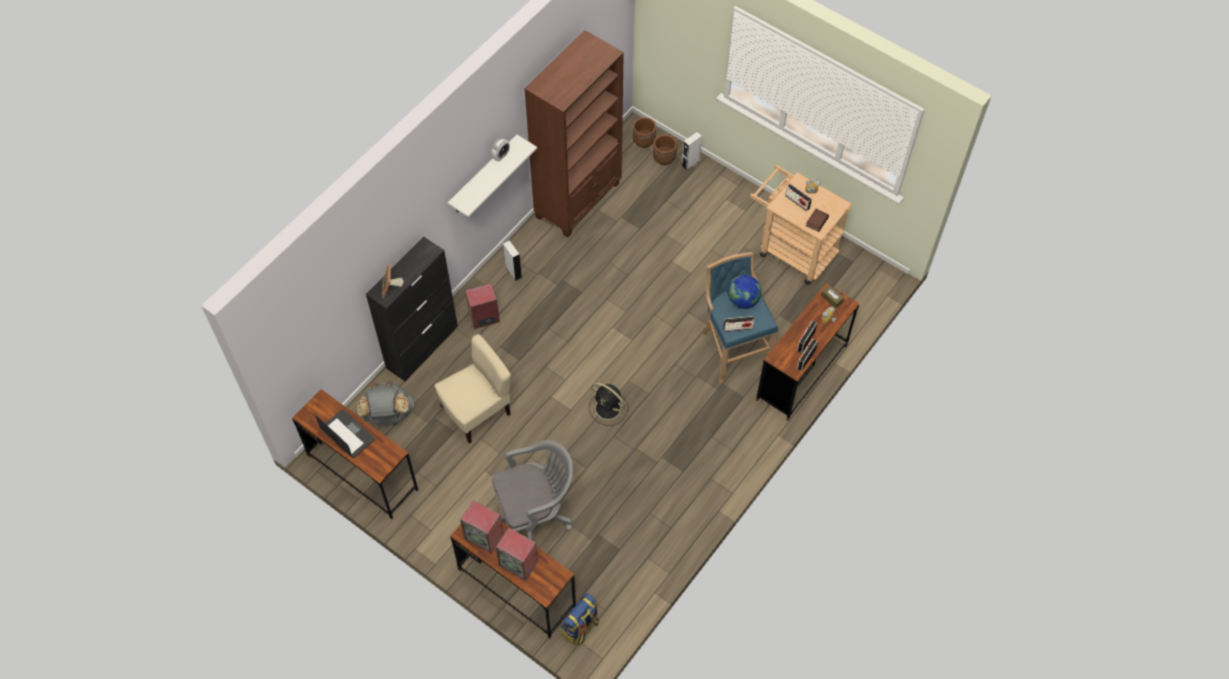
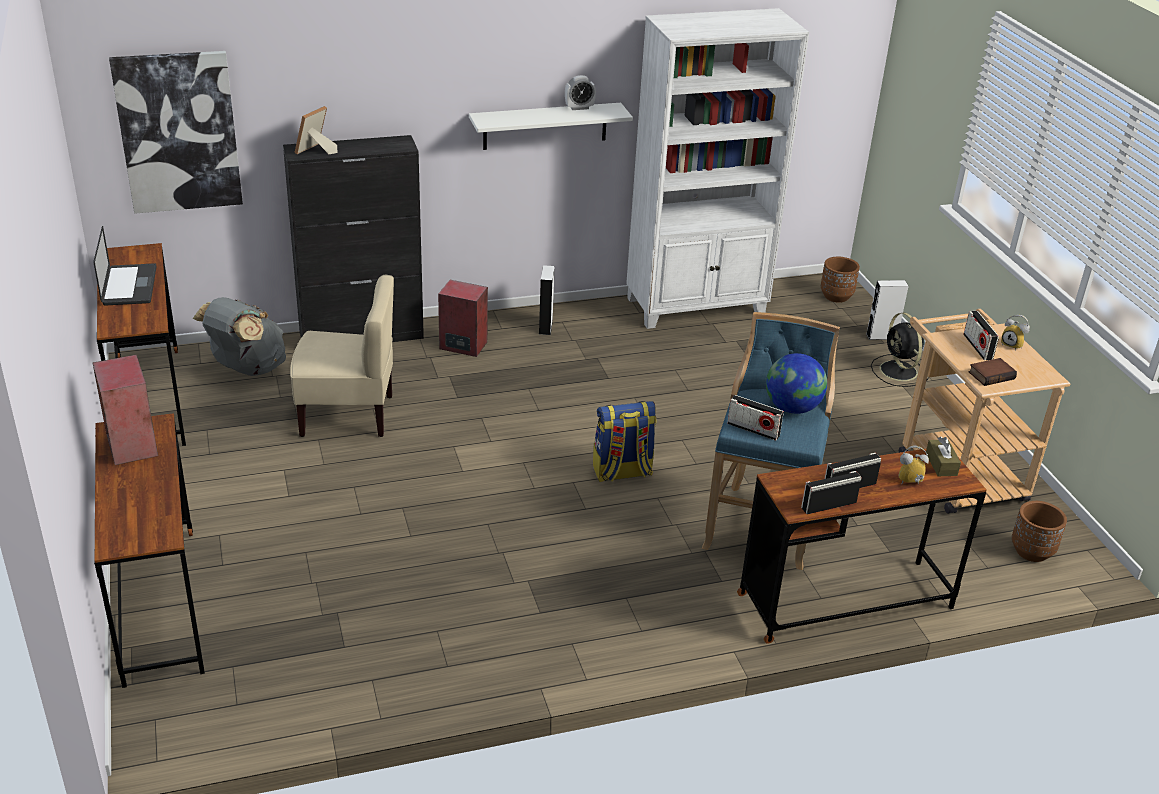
camera: 35 degrees right, 25 degrees down
(315, 331) = (178, 132): none -> picture
(519, 563) = (132, 495): speaker -> none
(534, 513) = (285, 543): grey office chair -> none
(578, 200) = (697, 307): brown bookcase -> white bookcase
(580, 628) = (176, 703): backpack -> backpack (622, 472)
(609, 409) = (513, 495): black fan -> black fan (899, 372)
(664, 159) = (848, 319): brown planter -> brown planter (1031, 551)

